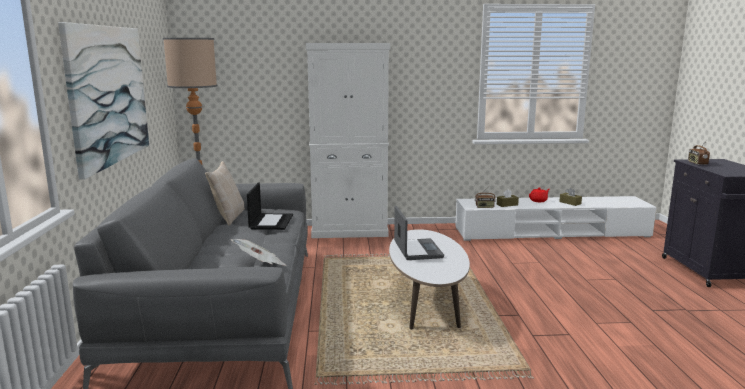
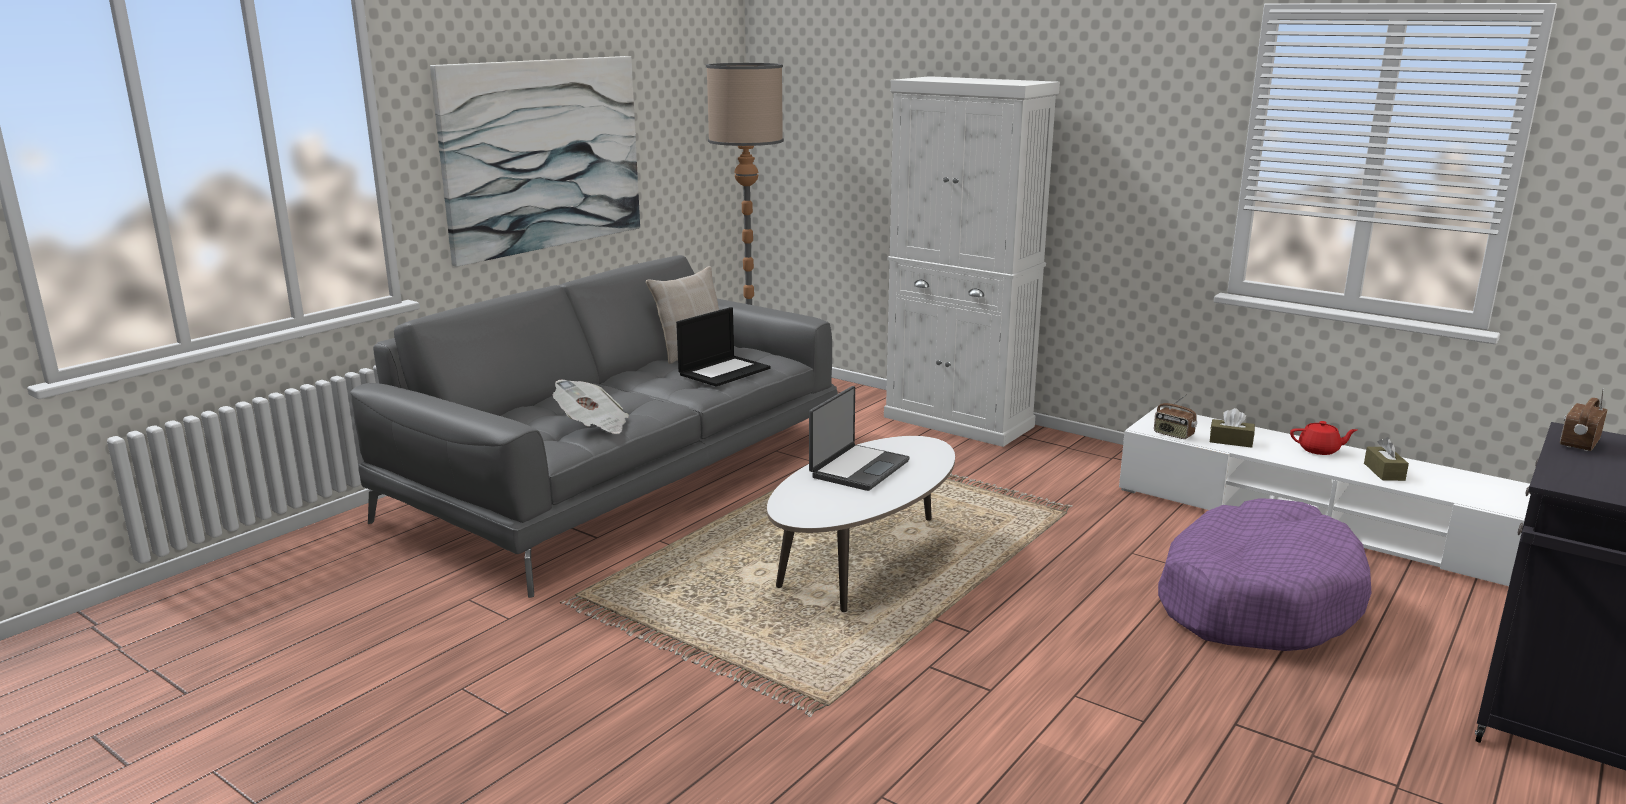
camera: 40 degrees right, 5 degrees up
(578, 265) = (1256, 600): none -> purple dog bed

